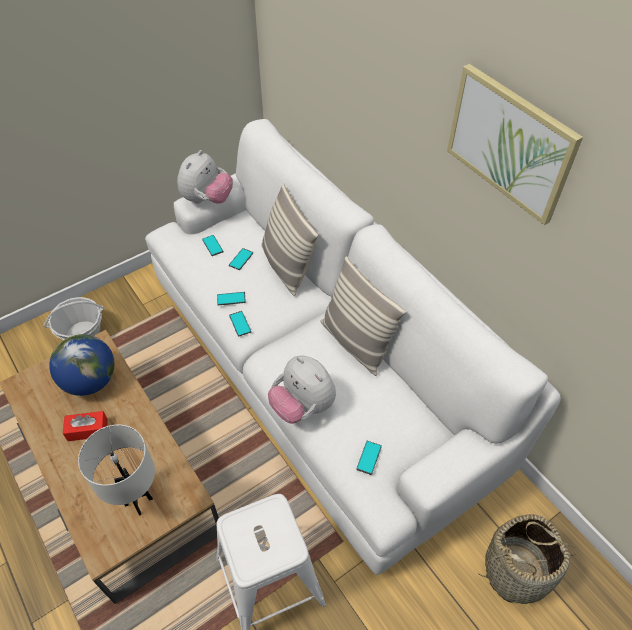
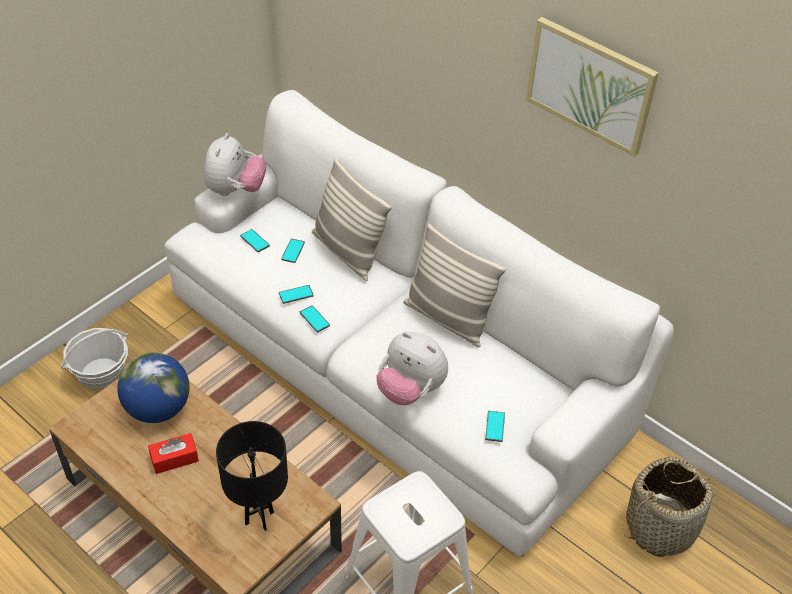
camera: 15 degrees left, 5 degrees down
(138, 502) = (259, 518): white table lamp -> black table lamp

